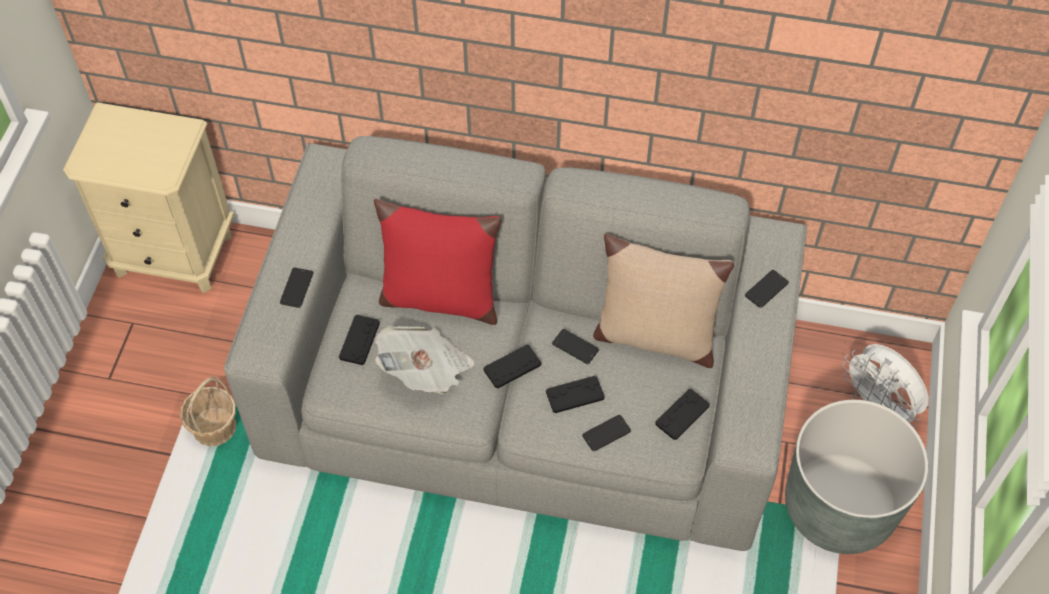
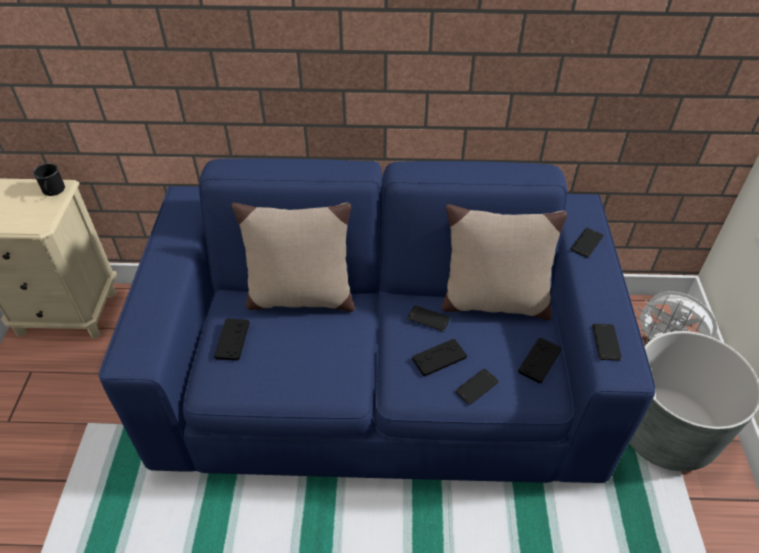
camera: 10 degrees left, 10 degrees down
(179, 133) = (53, 191): none -> black mug
(214, 427) = (107, 449): basket -> none
(296, 288) = (167, 295): phone -> phone (606, 342)
(426, 371) = (298, 357): newspaper -> none
(439, 298) = (300, 297): red pillow -> beige pillow
(512, 367) = (376, 343): black game controller -> none
(525, 392) = (380, 378): grey sofa -> blue sofa

